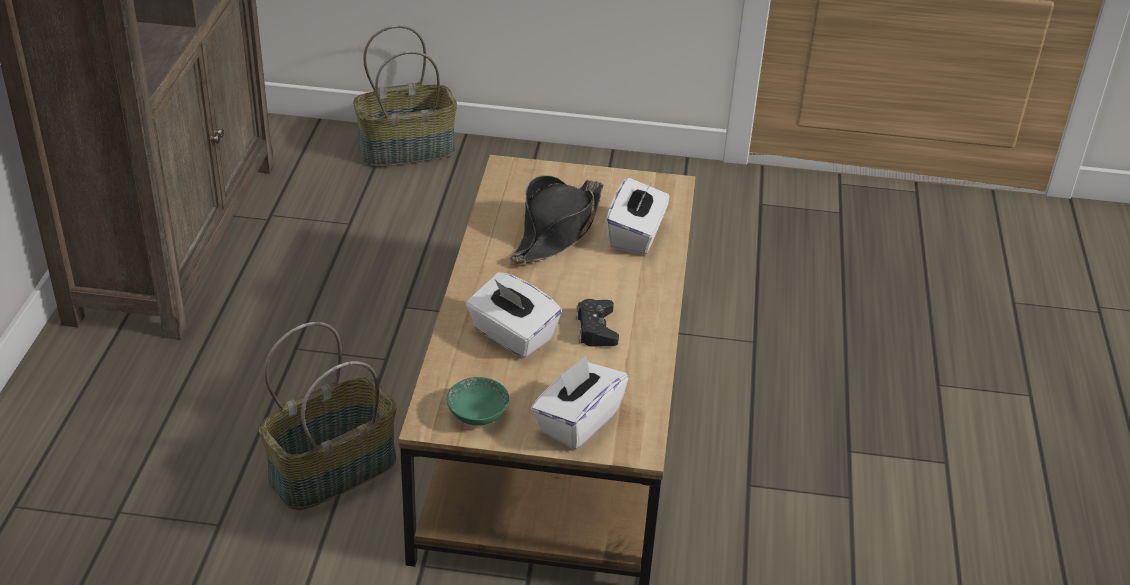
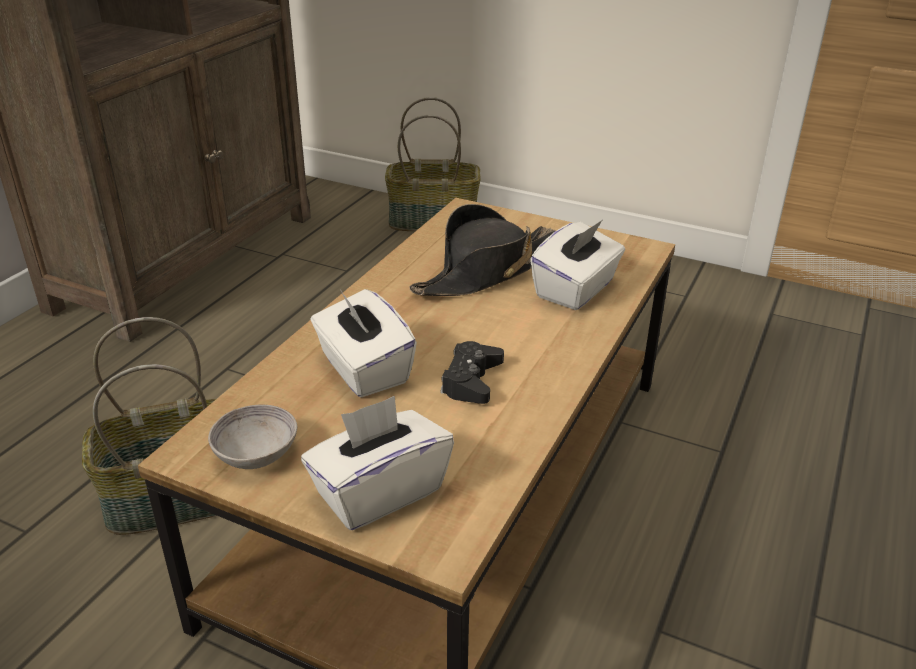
camera: 20 degrees right, 5 degrees down
(478, 414) = (256, 455): green bowl -> grey bowl

